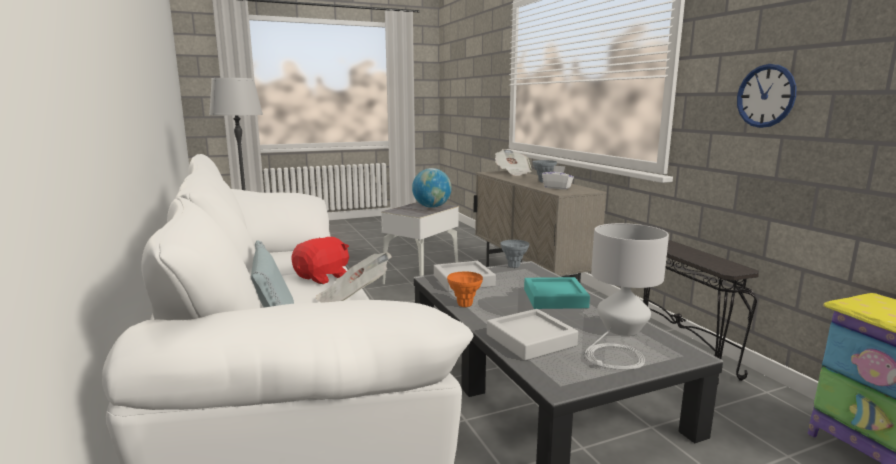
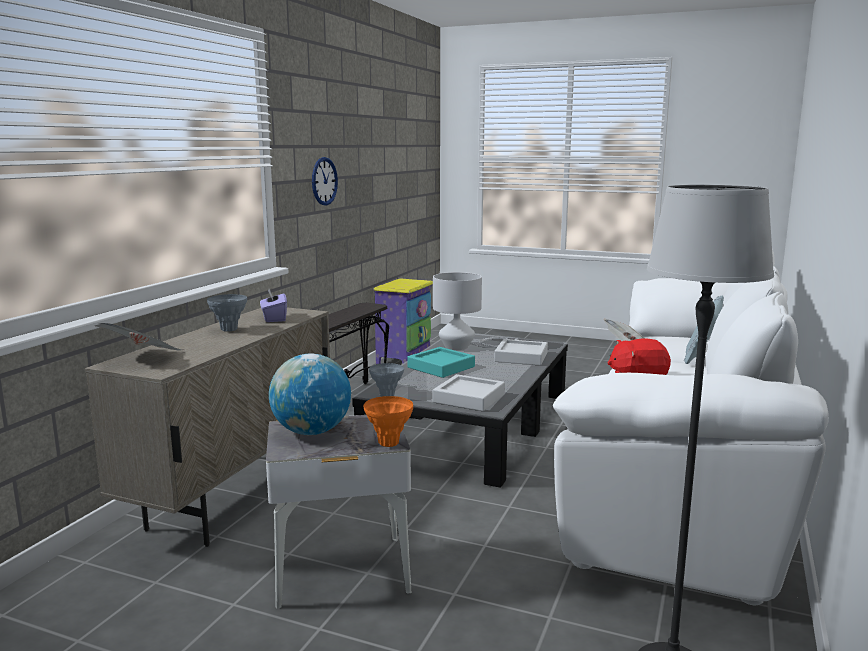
camera: 135 degrees left, 0 degrees up
(464, 305) = (515, 382): orange vase -> orange vase (389, 443)
(557, 187) = (274, 318): white tissue box -> purple tissue box

